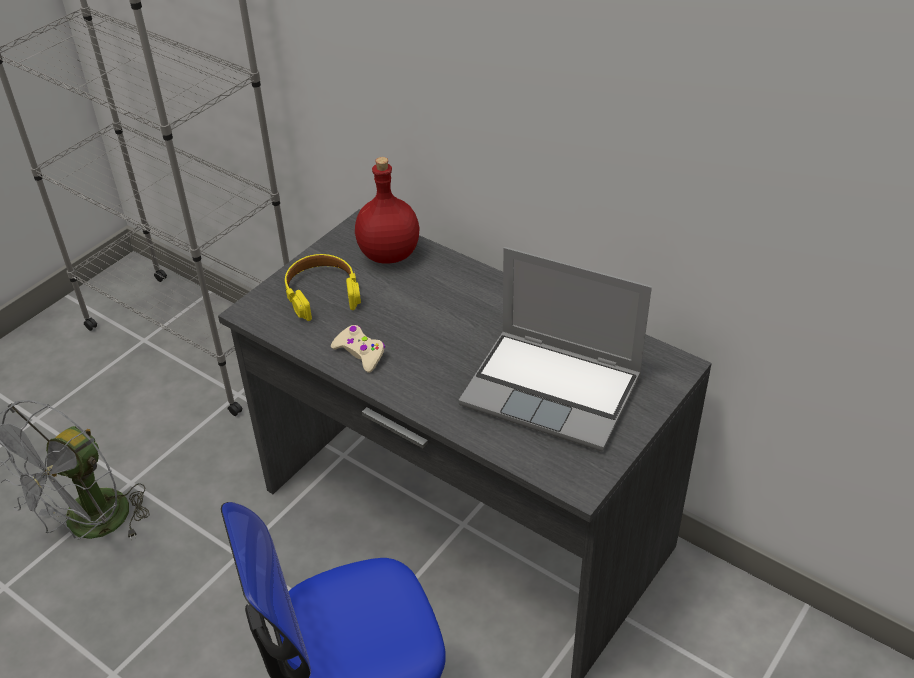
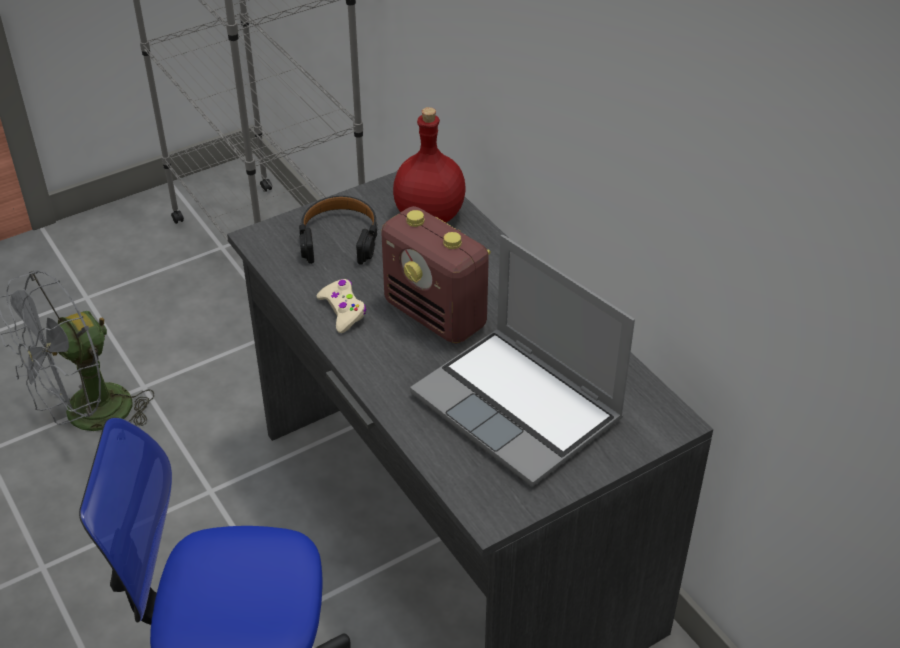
camera: 20 degrees right, 0 degrees up
(322, 293) = (339, 238): yellow headphones -> black headphones
(442, 335) = (436, 315): none -> radio

